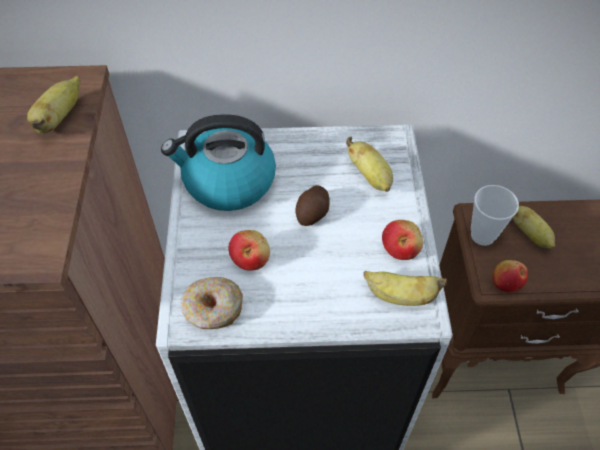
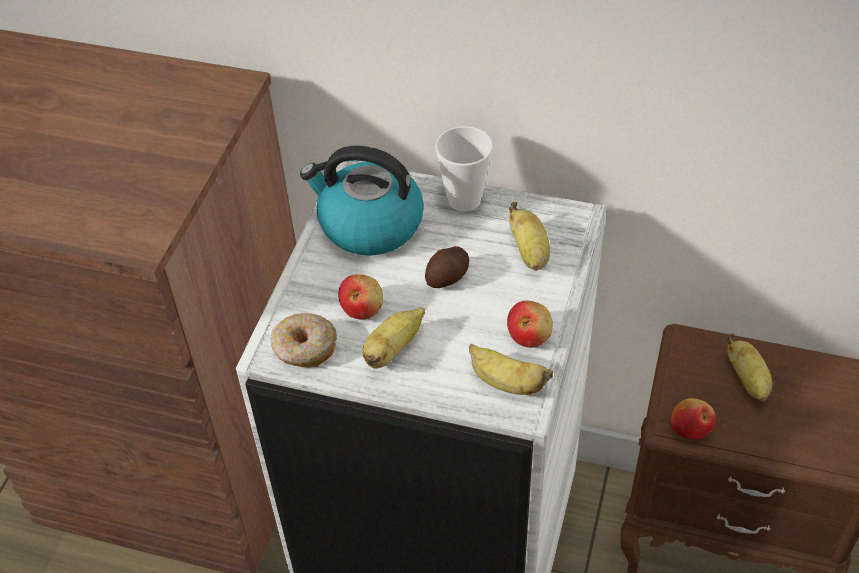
camera: 20 degrees right, 5 degrees down
(59, 118) = (205, 118): banana -> banana (393, 349)
(482, 235) = (685, 367): cup -> cup (464, 200)

